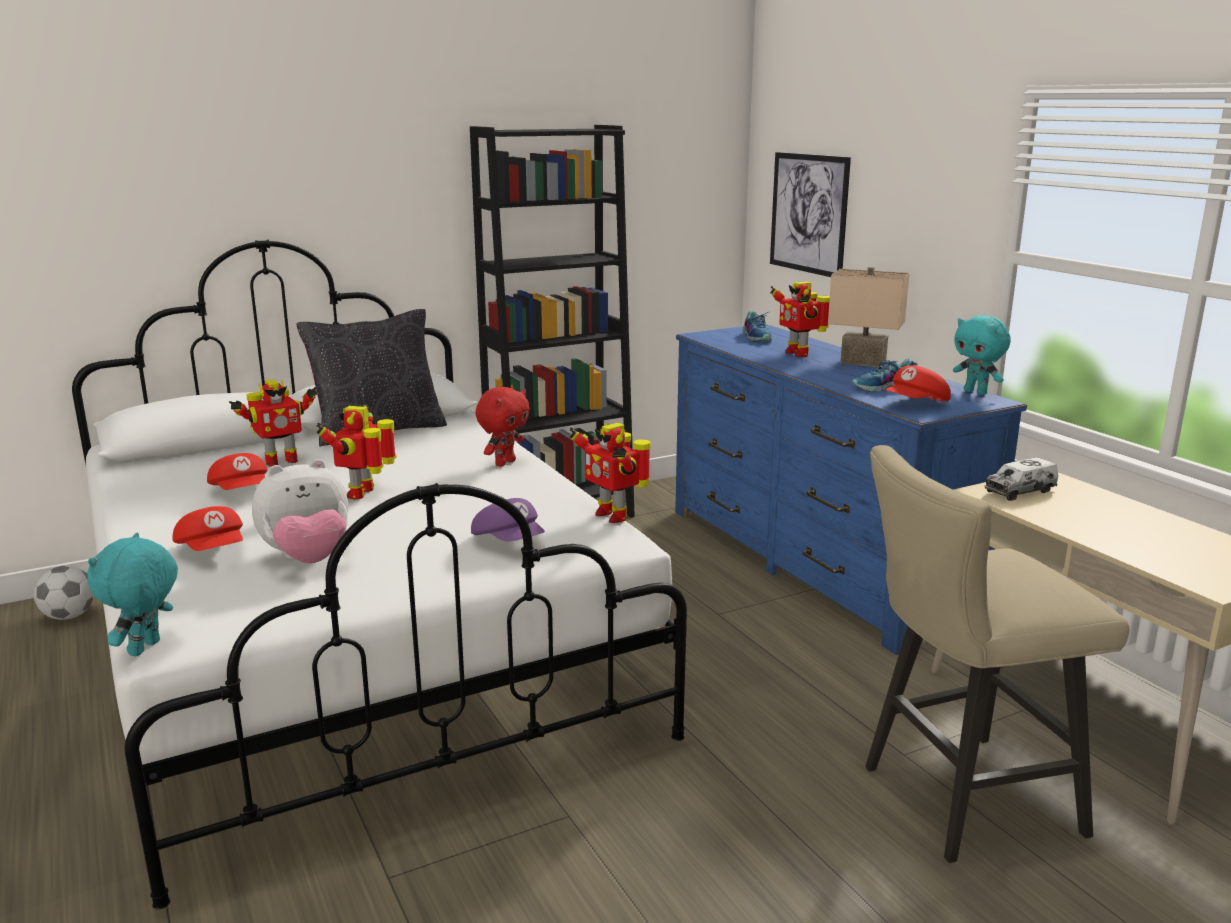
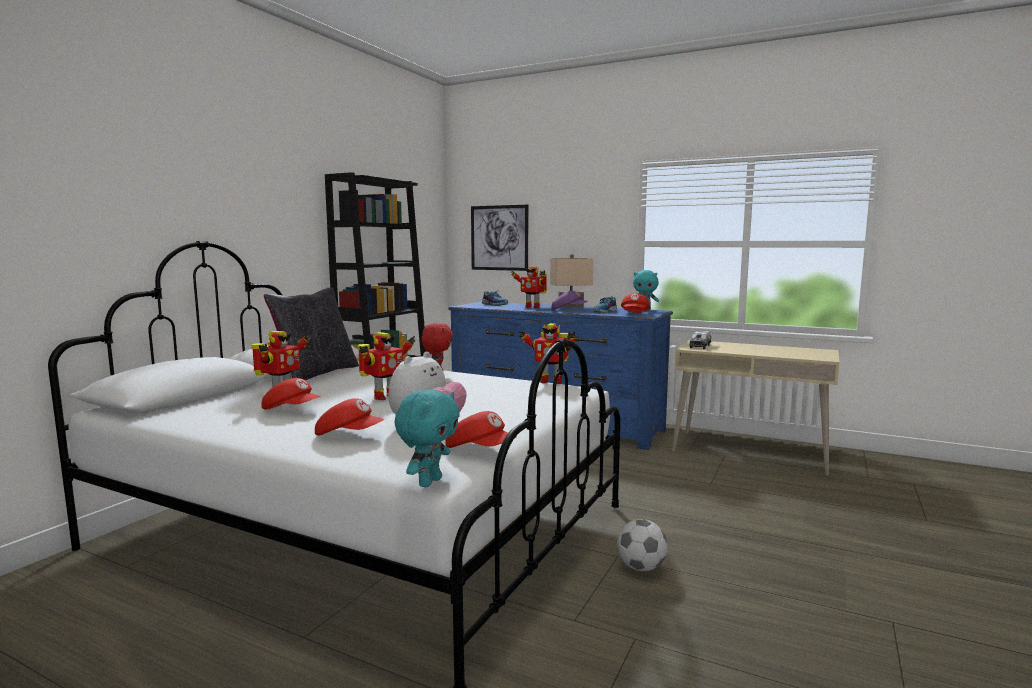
camera: 35 degrees left, 10 degrees down
(69, 616) = (61, 578): football -> football (641, 567)
(146, 649) = (429, 482): turquoise plush toy -> turquoise plush toy turned 135 degrees counterclockwise
(276, 619) = (480, 450): none -> red cap
(364, 493) = (383, 397): toy robot -> toy robot turned 120 degrees counterclockwise
(509, 542) = (526, 398): purple cap -> purple cap (568, 310)
(957, 800) = (755, 492): beige stool -> none

